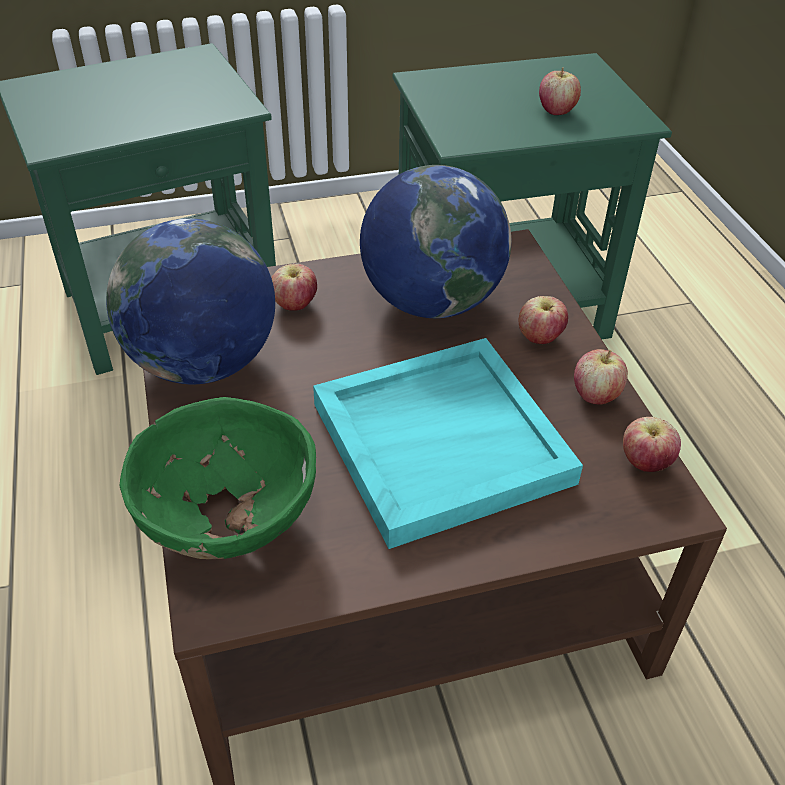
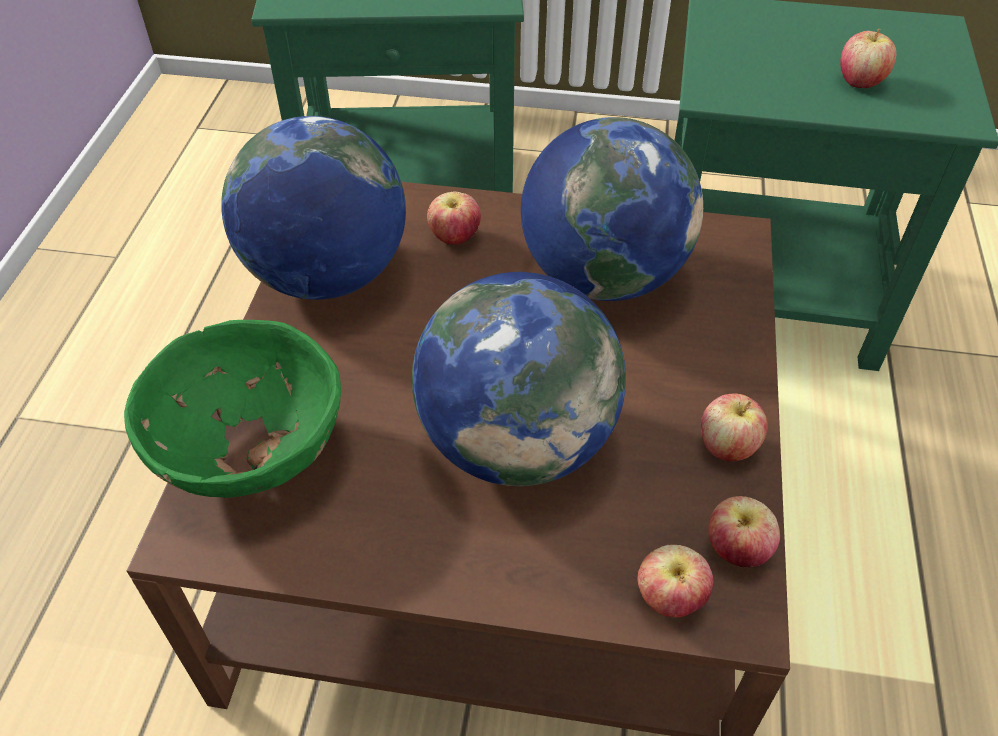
camera: 25 degrees right, 5 degrees up
(442, 441) = (517, 441): turquoise tray -> globe
(540, 338) = (702, 356): apple -> apple (669, 599)

